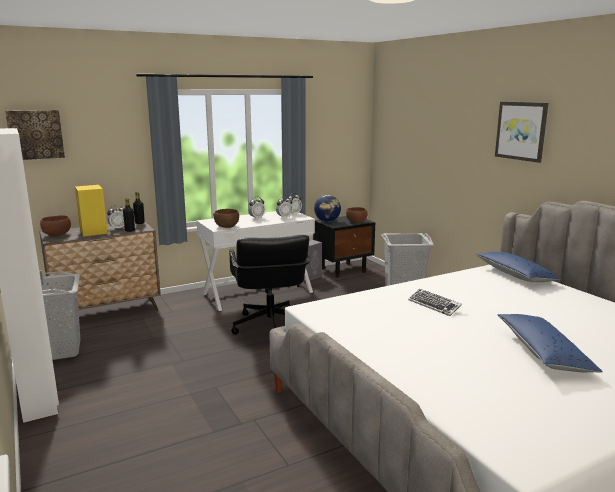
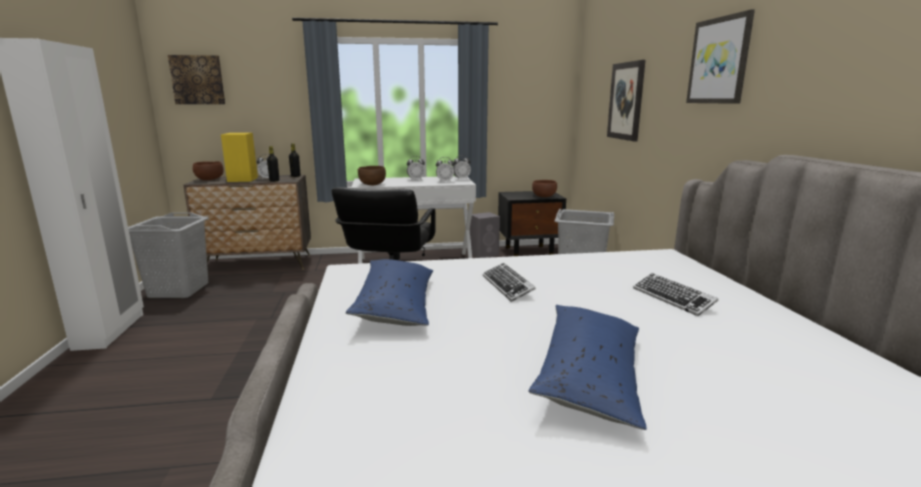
camera: 20 degrees right, 0 degrees up
(327, 221) = (512, 194): globe -> none
(431, 146) = (626, 101): none -> picture
(515, 275) = (675, 265): blue pillow -> blue pillow (396, 305)
(536, 299) = (672, 298): none -> keyboard

